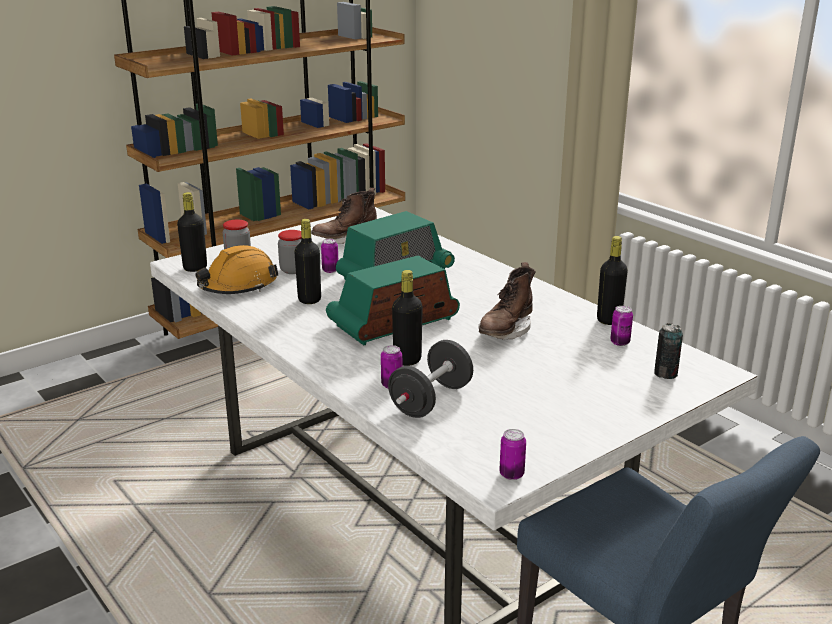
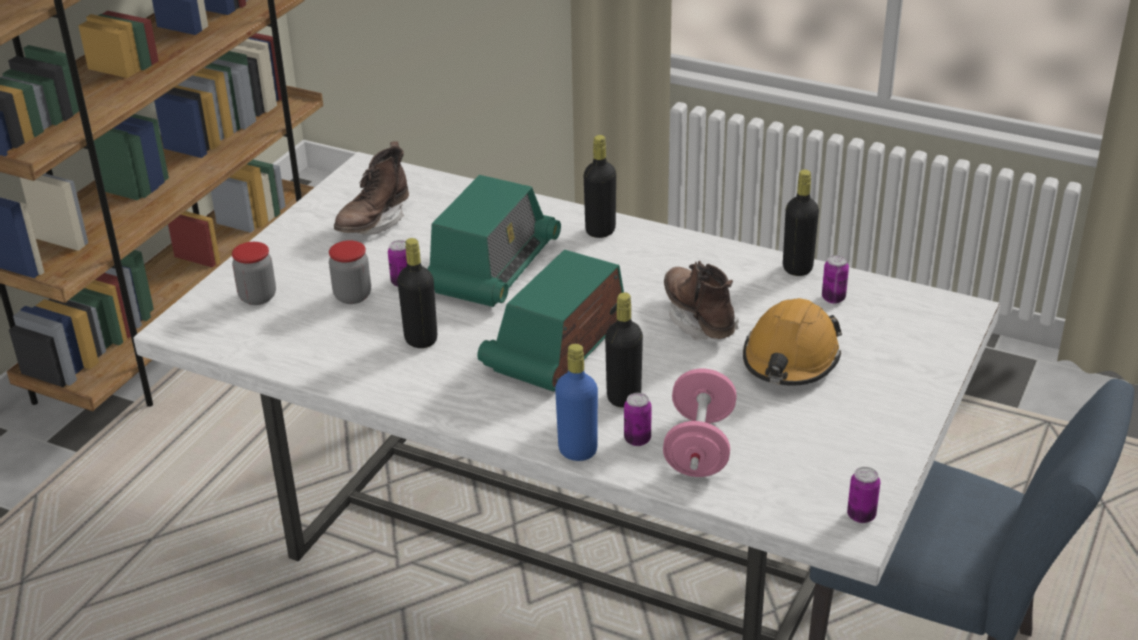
camera: 25 degrees left, 10 degrees up
(195, 268) = (212, 330): black bottle -> black bottle (600, 231)
(238, 286) = (304, 343): orange hard hat -> orange hard hat (790, 359)
(344, 380) = (577, 451): none -> blue bottle
(431, 400) = (699, 447): black dumbbell -> pink dumbbell
(505, 331) = (698, 319): brown boot -> brown boot turned 150 degrees clockwise
(665, 374) = (911, 329): can -> none

